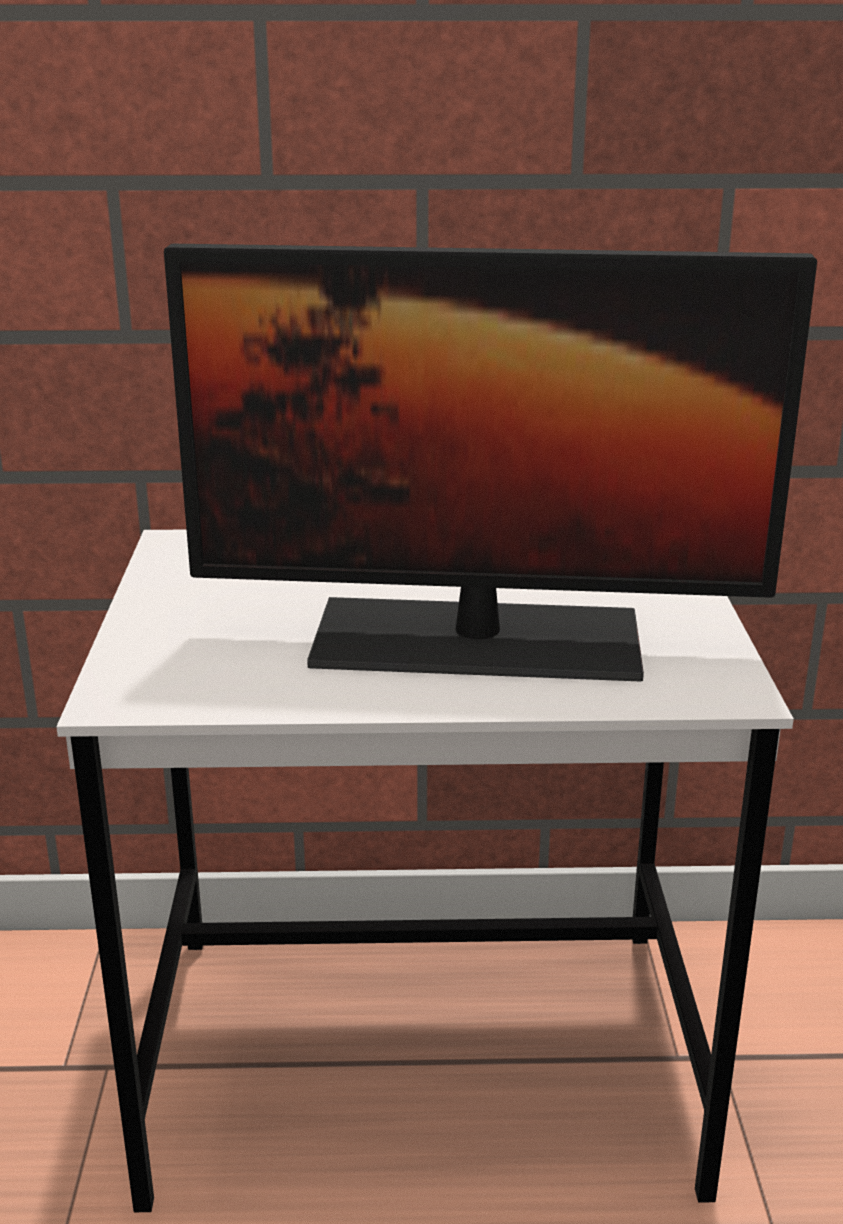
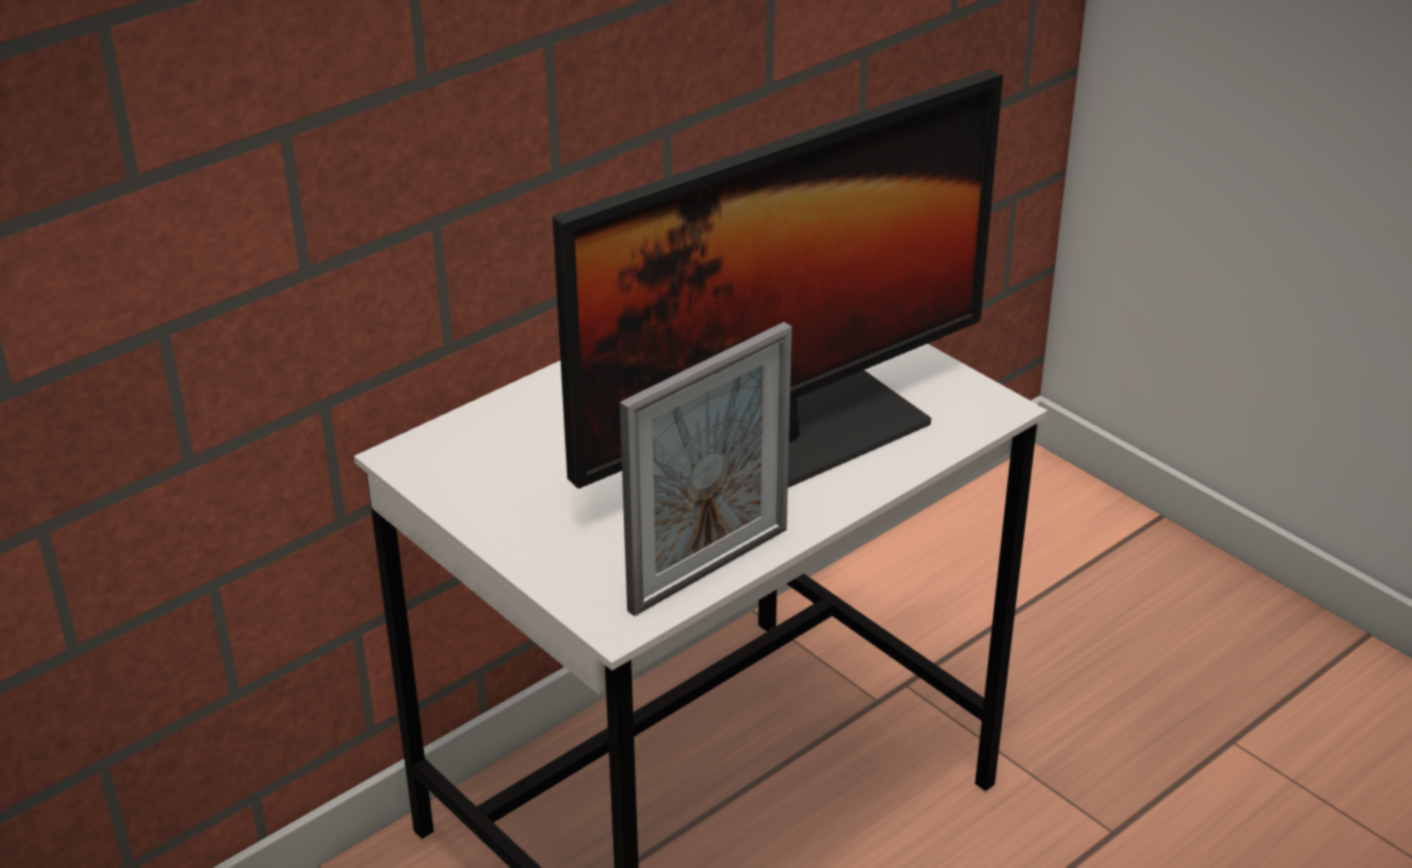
camera: 40 degrees left, 10 degrees up
(249, 699) = (709, 569): none -> picture frame

